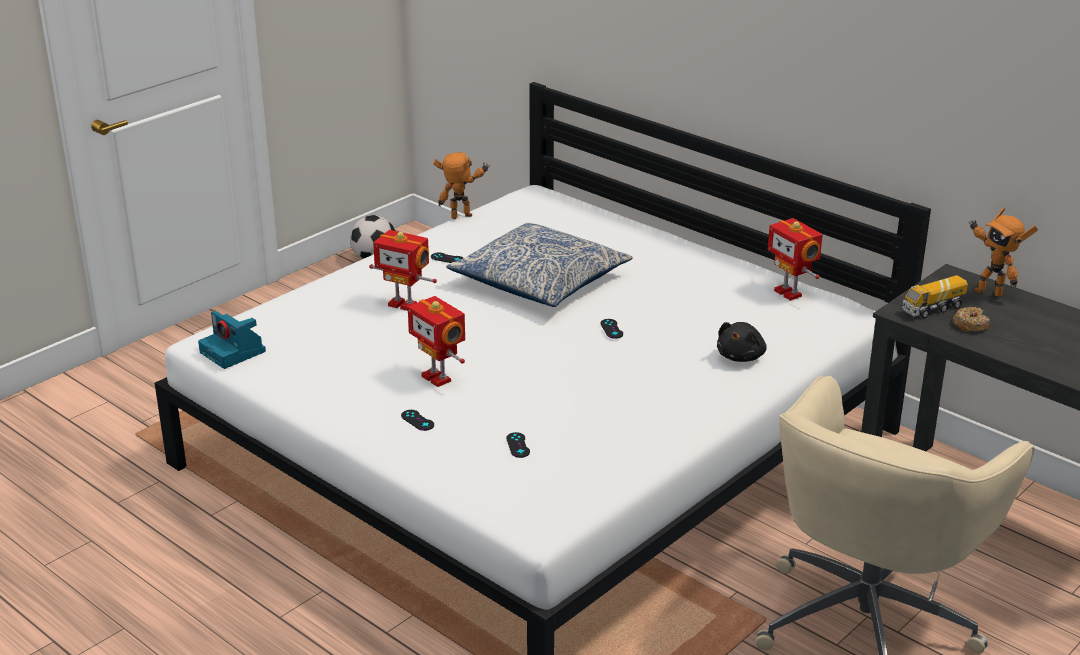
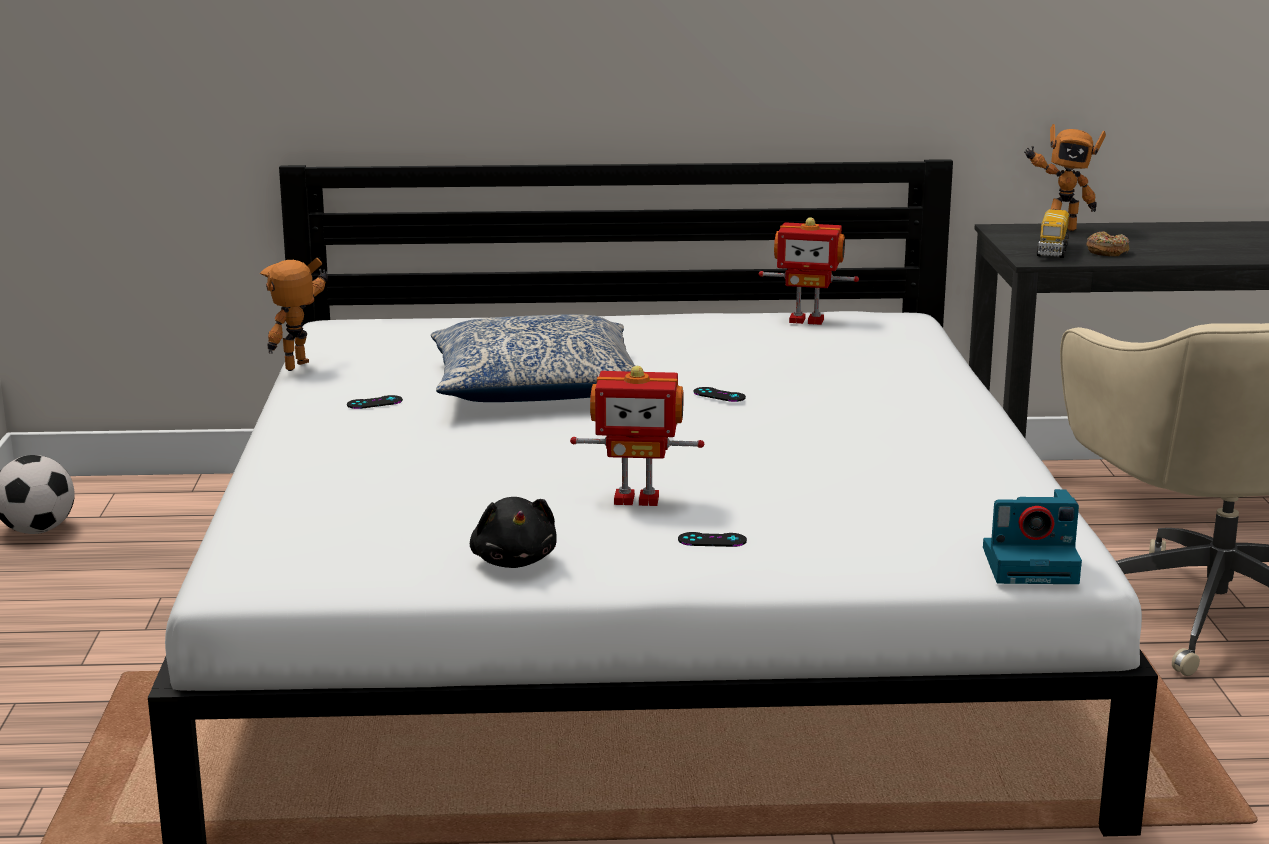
camera: 45 degrees left, 10 degrees down
(234, 352) = (309, 574): camera -> camera (1032, 565)
(403, 304) = (424, 455): toy robot -> none
(518, 445) = (871, 515): black game controller -> none
(741, 356) = (888, 374): black plush toy -> black plush toy (514, 561)

